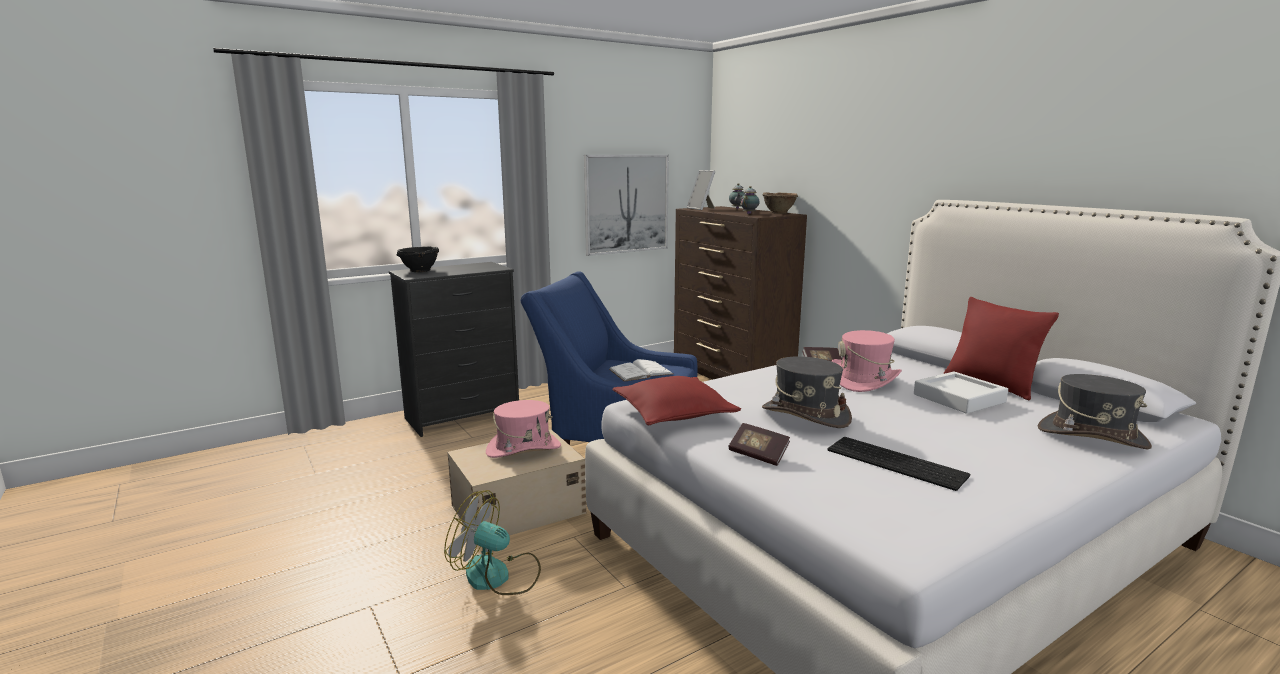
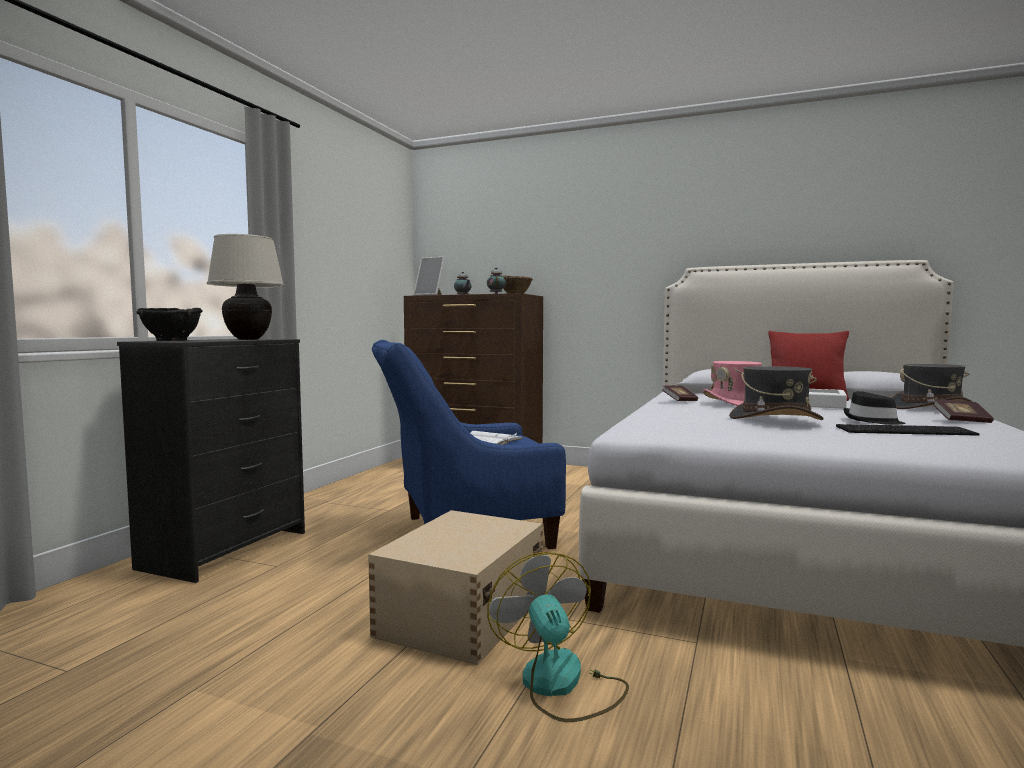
camera: 35 degrees left, 10 degrees down
(476, 268) = (248, 339): none -> beige table lamp
(498, 576) = (560, 685): fan -> fan turned 90 degrees clockwise
(523, 449) = (460, 530): pink hat -> none
(626, 204) = (354, 288): picture -> none
(674, 413) = (680, 433): red pillow -> none
(758, 455) = (824, 441): book -> book (962, 421)
(919, 440) = (872, 420): none -> black hat

